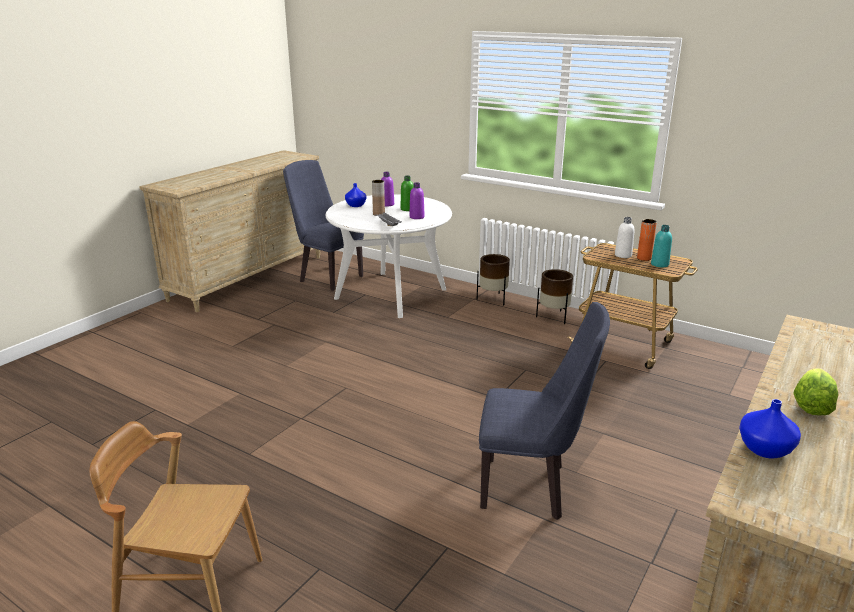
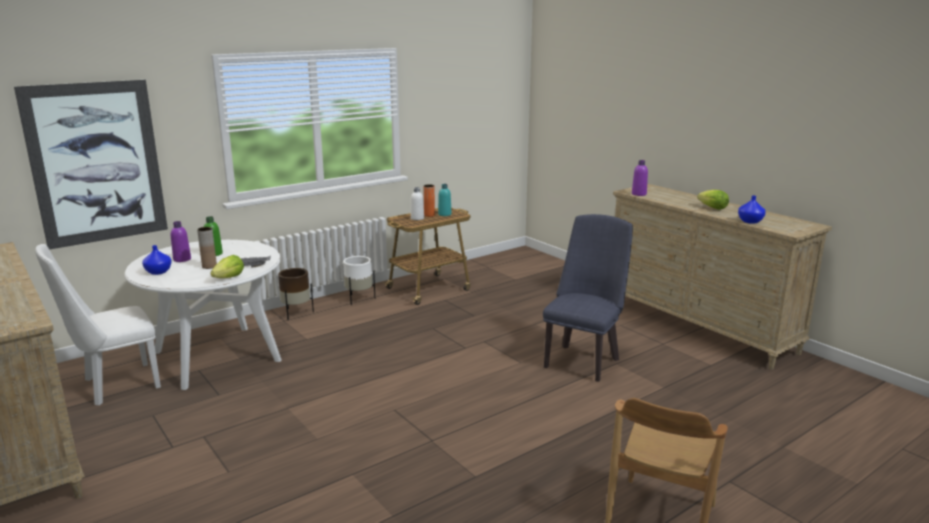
camera: 70 degrees left, 5 degrees down
(327, 277) = (114, 385): blue chair -> white chair
(358, 224) = (229, 278): none -> lettuce
(382, 113) = (96, 163): none -> picture
(417, 217) = (246, 254): purple bottle -> purple bottle (639, 194)
(553, 317) = (359, 299): brown planter -> white planter

